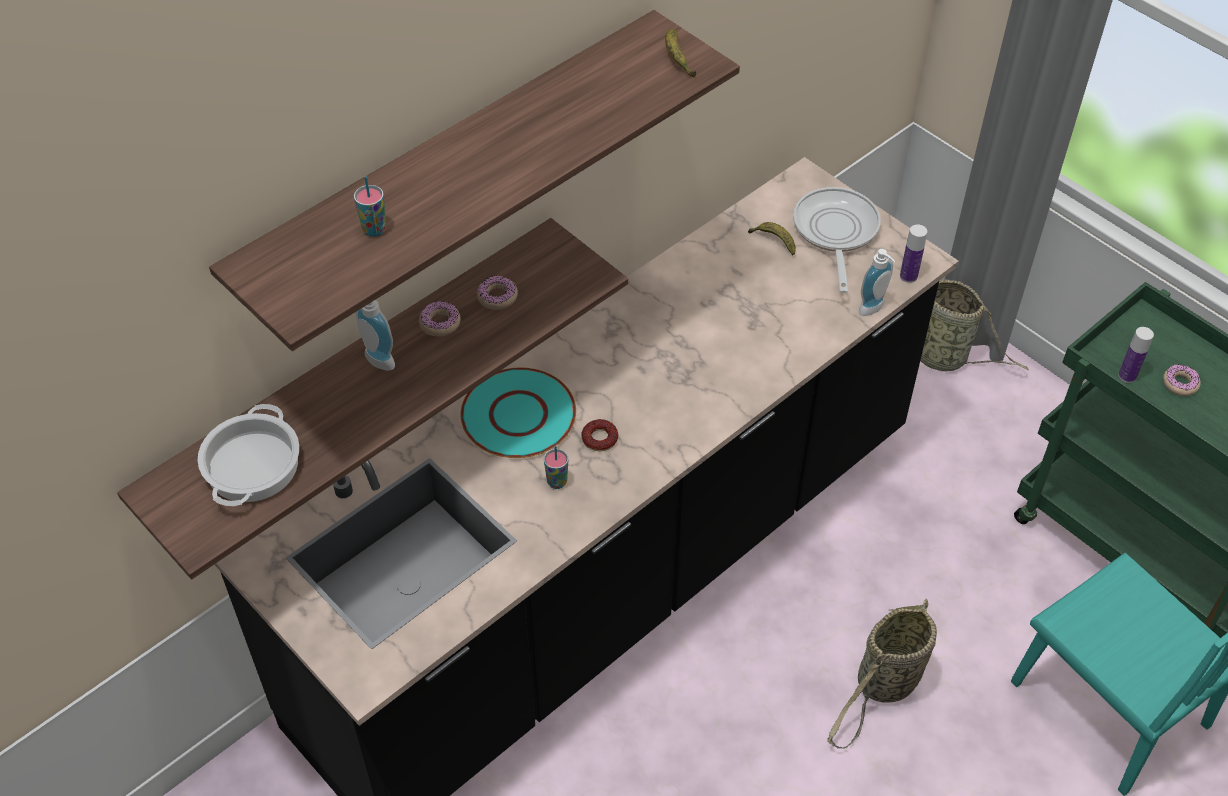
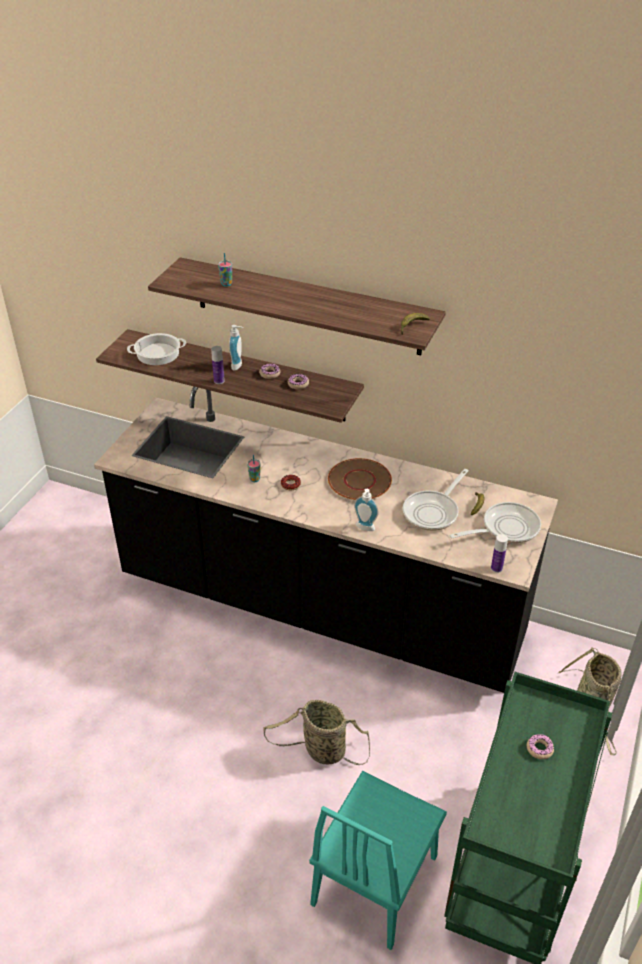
camera: 65 degrees right, 10 degrees down
(519, 415) = (287, 454): turquoise plate -> none
(642, 348) = (360, 481): none -> brown plate
(760, 293) = (433, 512): none -> frying pan
(874, 309) = (457, 560): soap dispenser -> soap dispenser (364, 528)
(1127, 376) = (524, 717): bottle -> bottle (219, 381)

